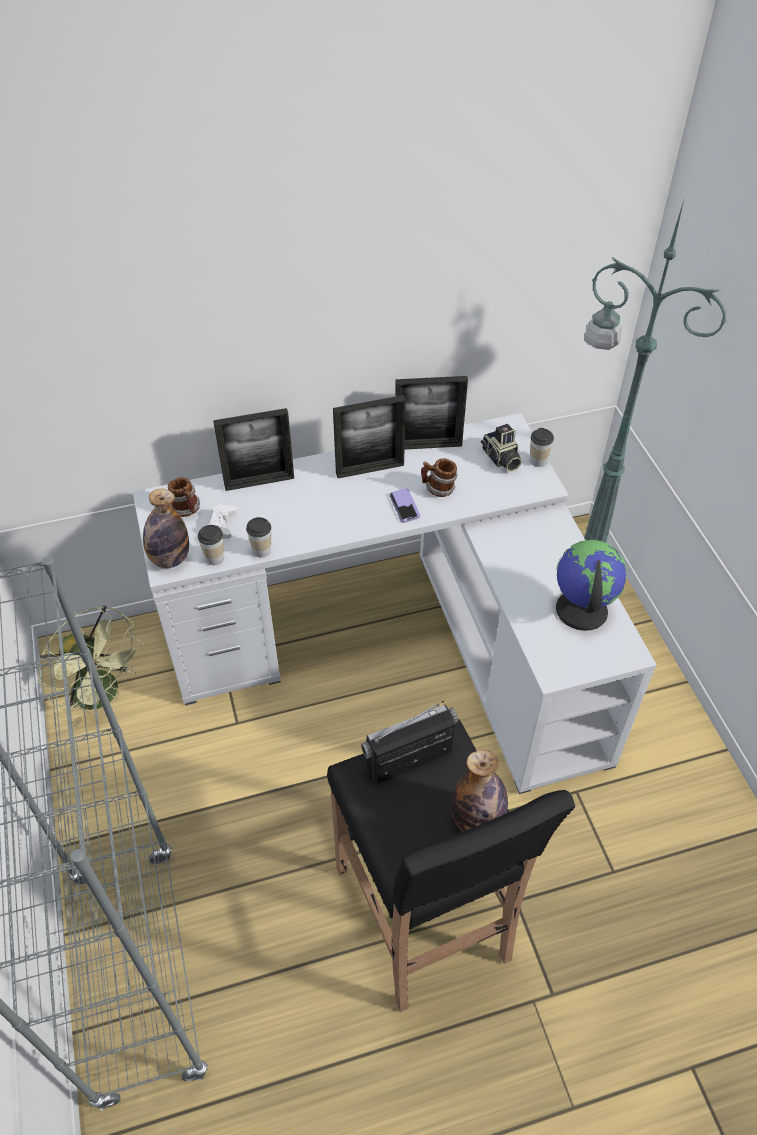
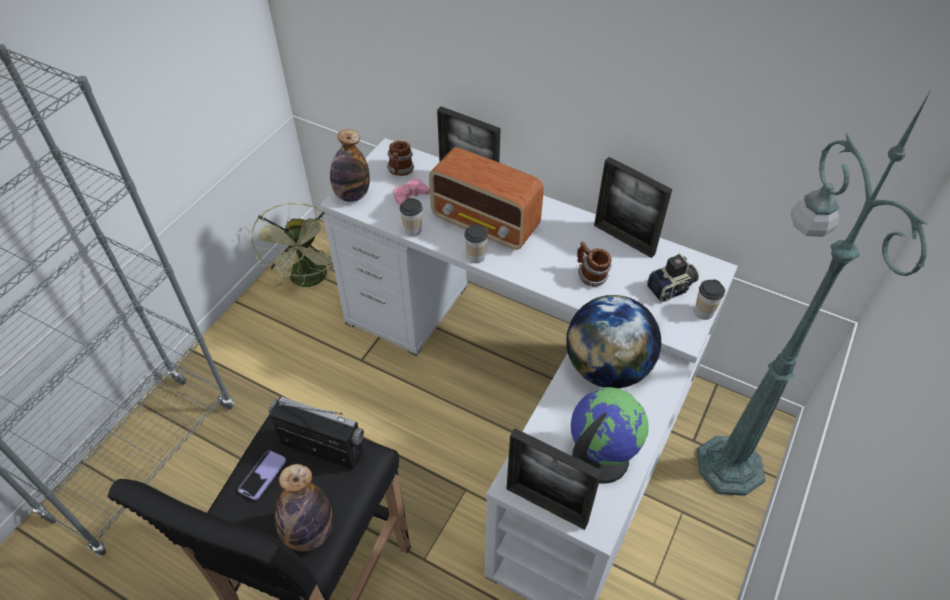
camera: 45 degrees right, 0 degrees up
(214, 558) = (378, 214): cup -> cup (476, 256)
(222, 525) = (410, 196): white game controller -> pink game controller
(314, 504) = (486, 224): none -> radio
(370, 469) = (556, 227): picture frame -> picture frame (546, 505)
(404, 506) = (548, 271): phone -> phone (262, 475)
(500, 459) = (672, 289): camera -> camera turned 135 degrees counterclockwise
(516, 547) = (607, 368): none -> globe

